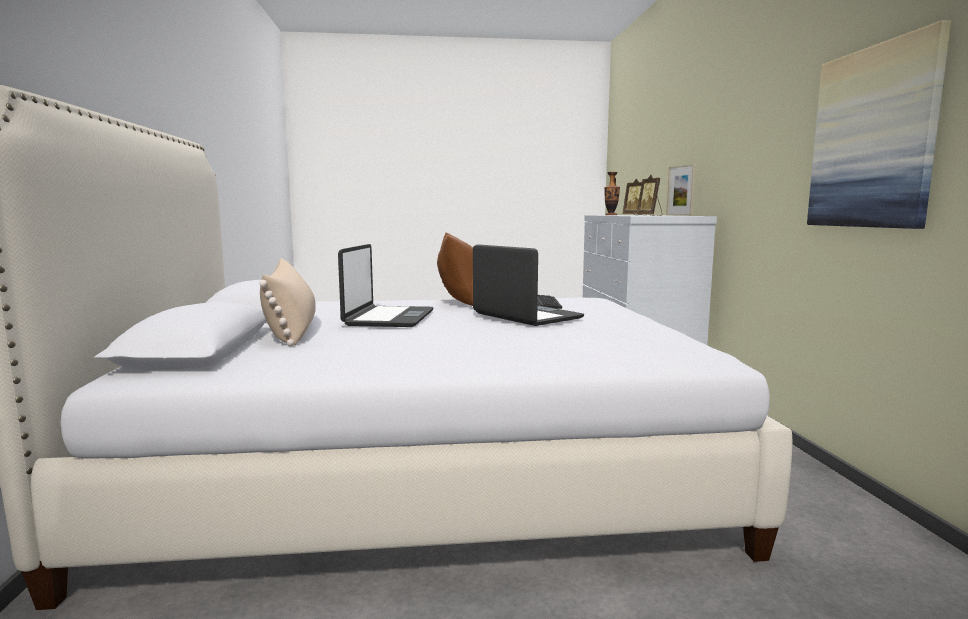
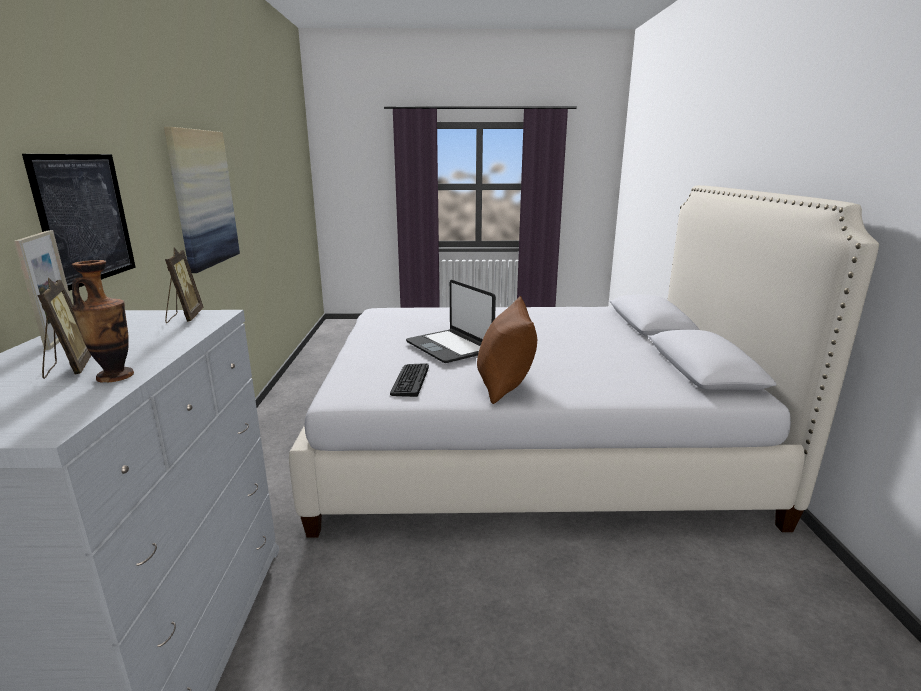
camera: 175 degrees left, 10 degrees up
(292, 330) = (623, 338): beige pillow -> none
(388, 318) = (564, 349): laptop -> none
(739, 160) = (85, 219): none -> picture

